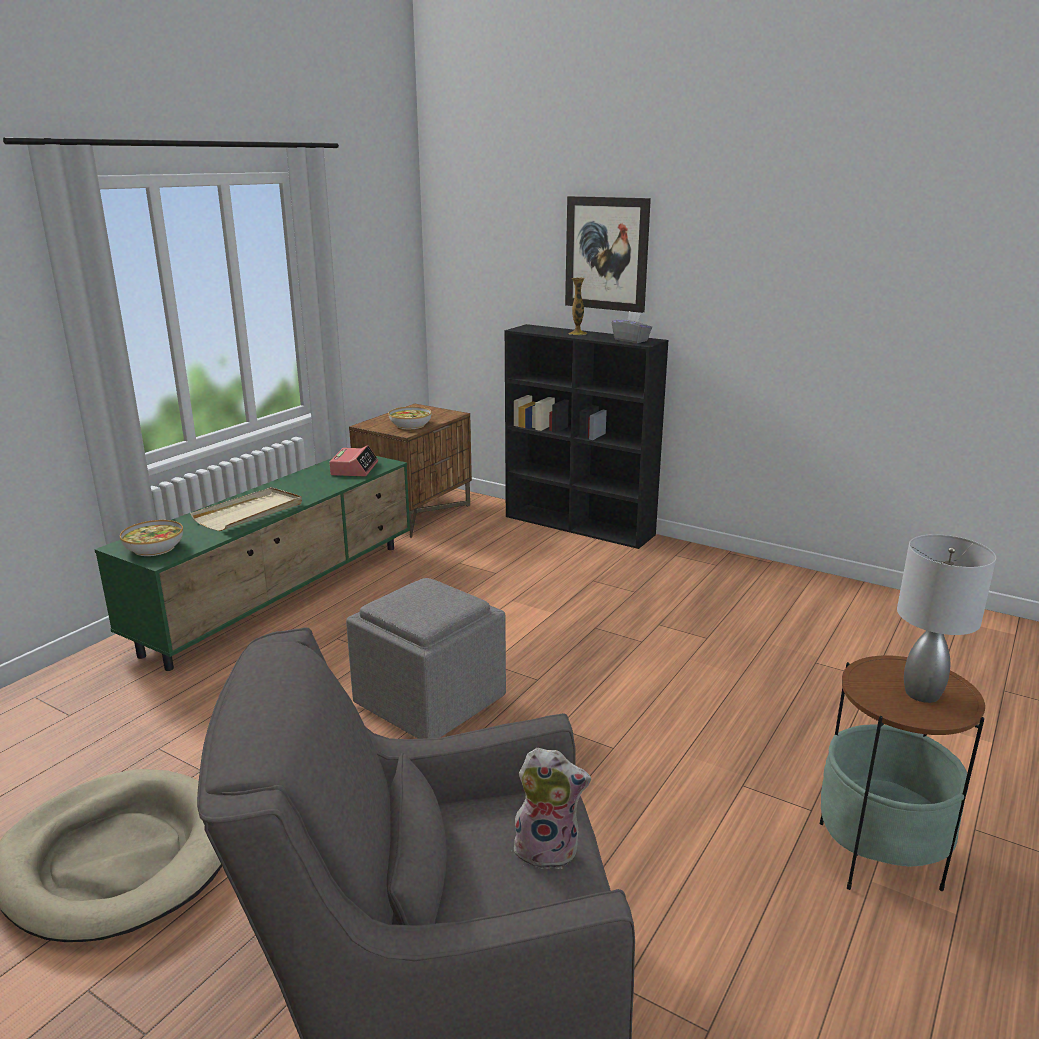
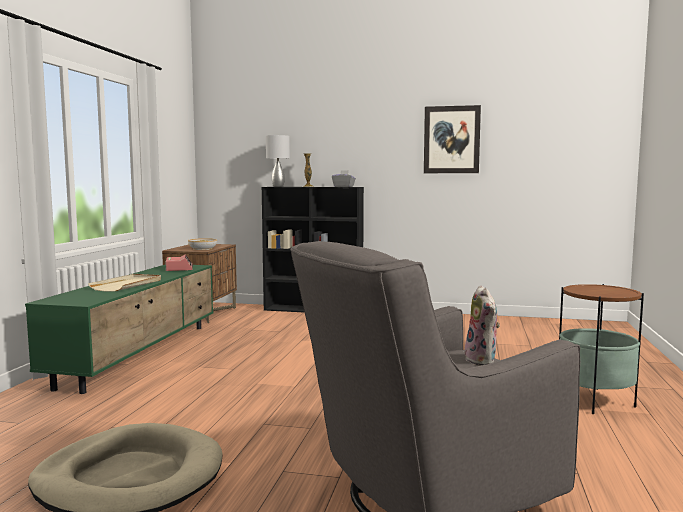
camera: 20 degrees left, 15 degrees down
(154, 548) = (74, 300): bowl -> none
(428, 702) = (288, 383): grey ottoman -> none
(548, 849) = (483, 361): plush toy -> plush toy turned 90 degrees clockwise
(607, 254) = (322, 140): picture -> picture (451, 140)
(923, 693) = (607, 291): grey table lamp -> grey table lamp (278, 186)

